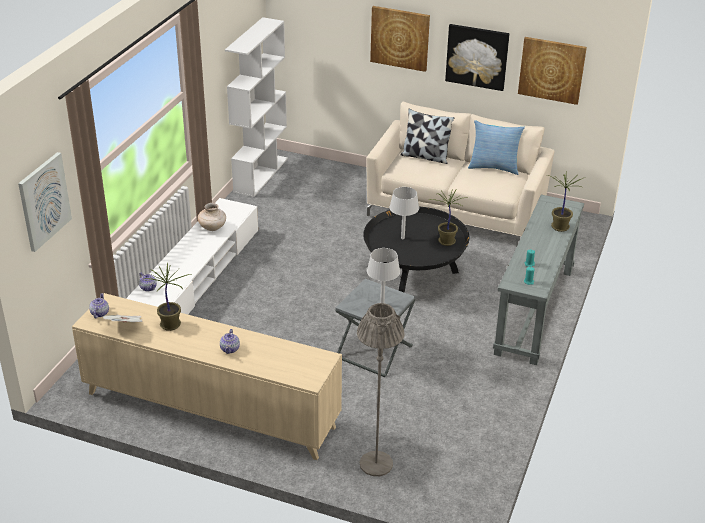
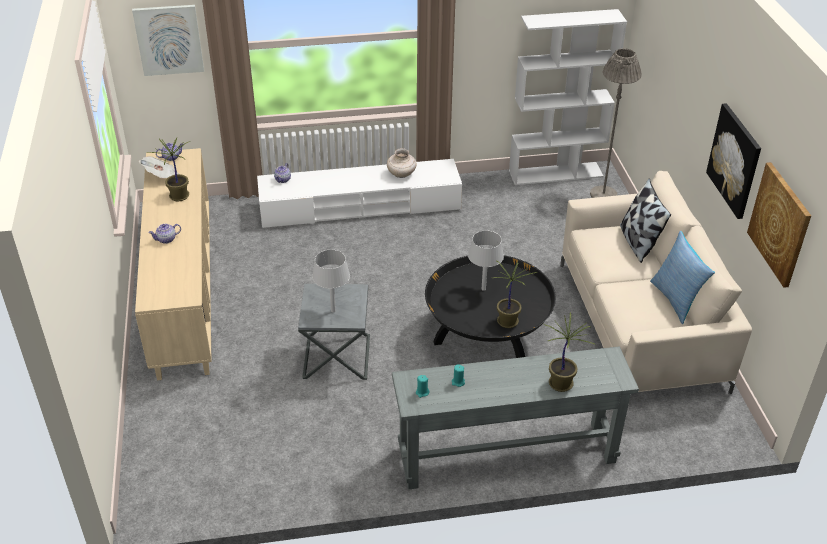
camera: 60 degrees right, 5 degrees up
(376, 464) = (173, 421): grey floor lamp -> grey floor lamp (603, 194)
(400, 38) = (695, 96): picture -> none

